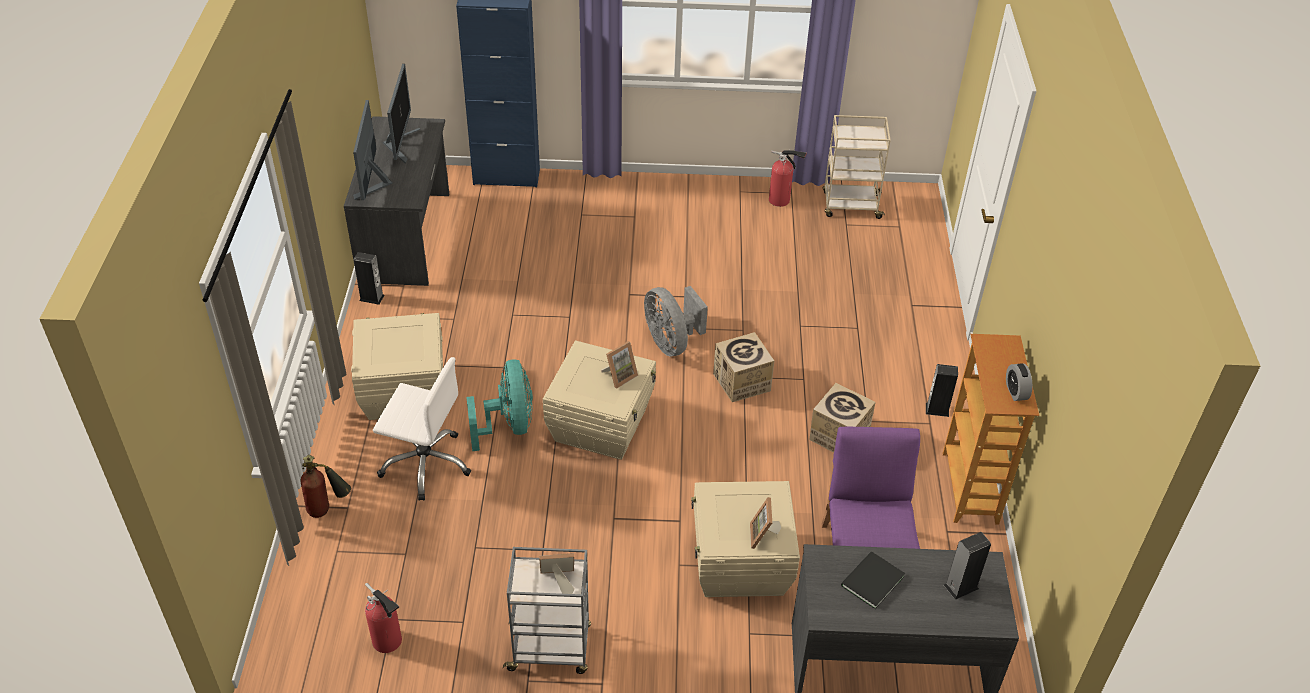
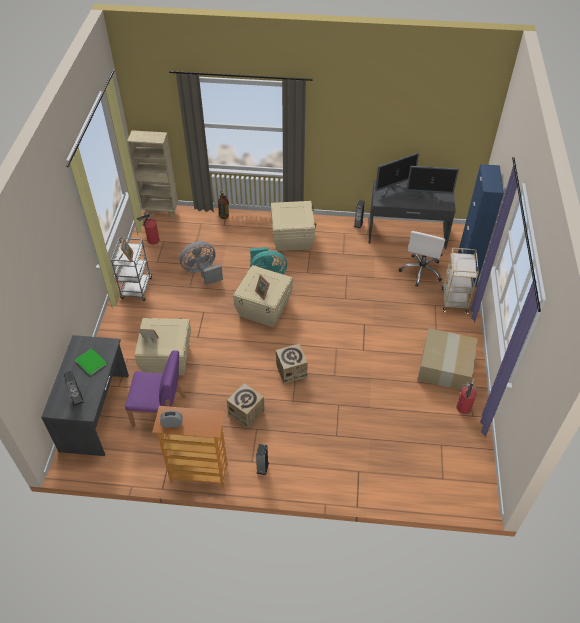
camera: 95 degrees right, 5 degrees up
(283, 639) = (161, 212): none -> beige bookcase
(373, 183) = (393, 188): monitor -> monitor turned 150 degrees clockwise
(426, 463) = (246, 247): white office chair -> white office chair (421, 271)
(671, 342) = (324, 341): grey fan -> grey fan (202, 272)
(708, 211) = (446, 367): none -> cardboard box
(850, 205) = (463, 450): beige cart -> beige cart (454, 300)
(870, 581) = (91, 361): black book -> green book

